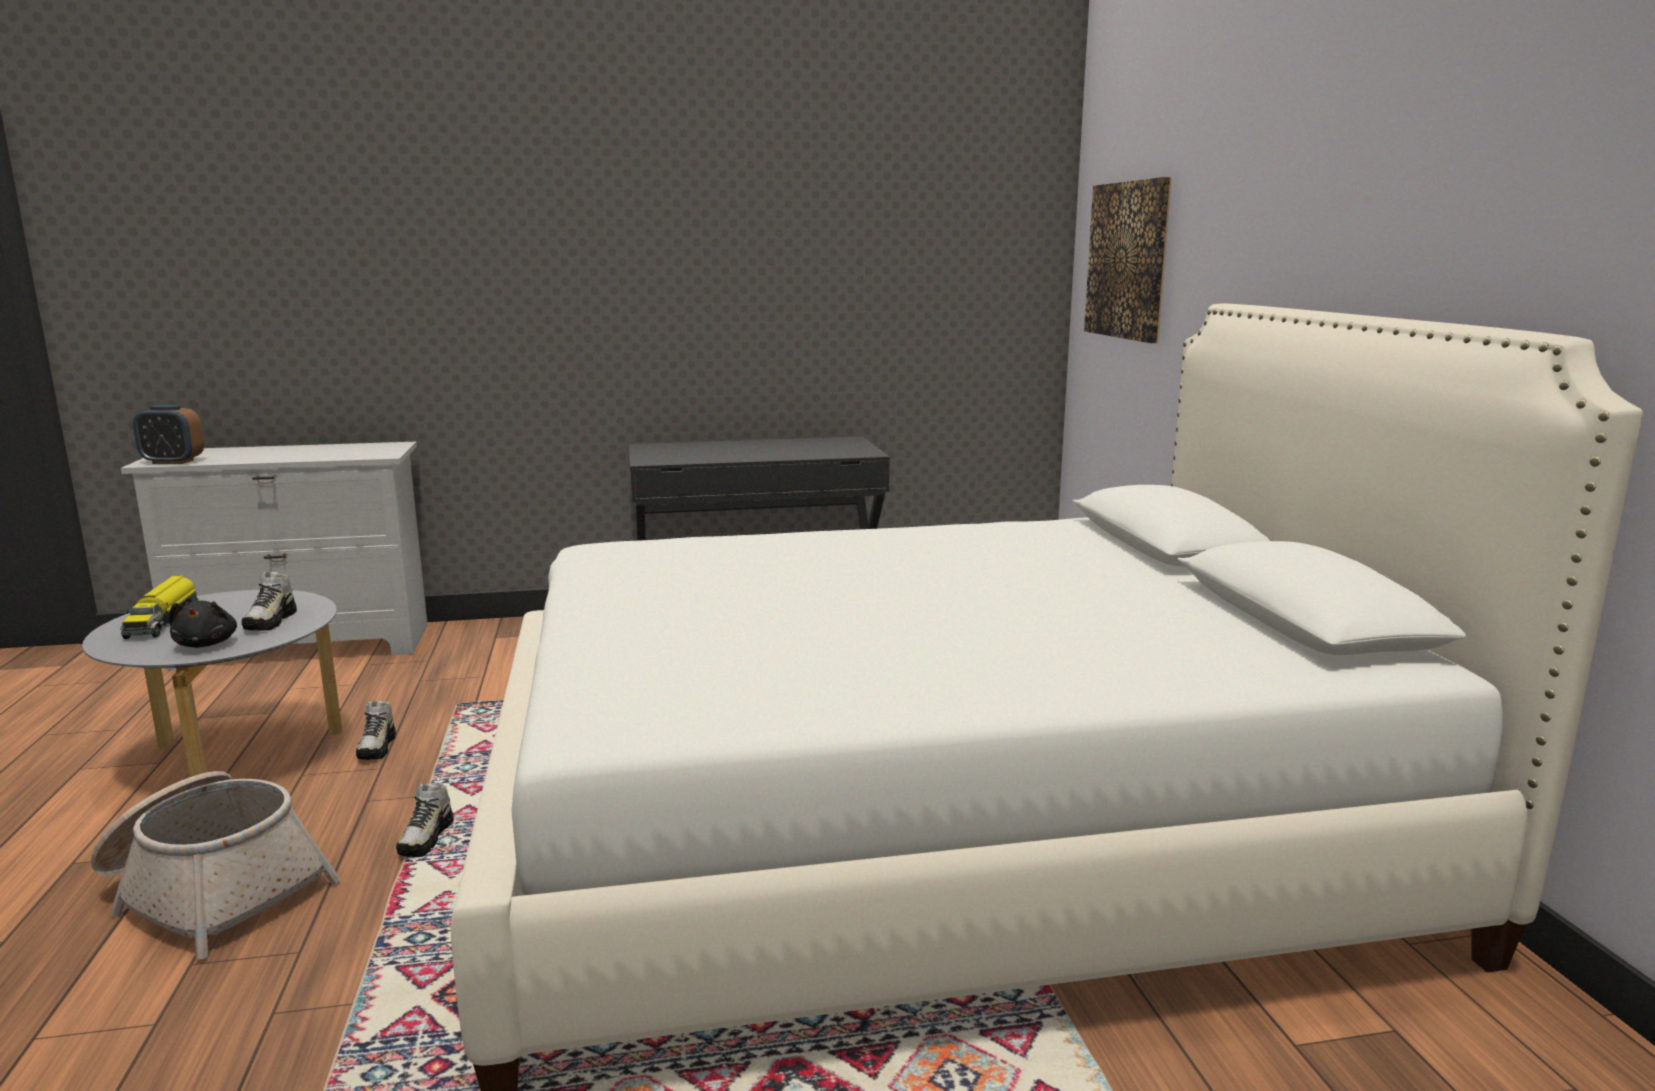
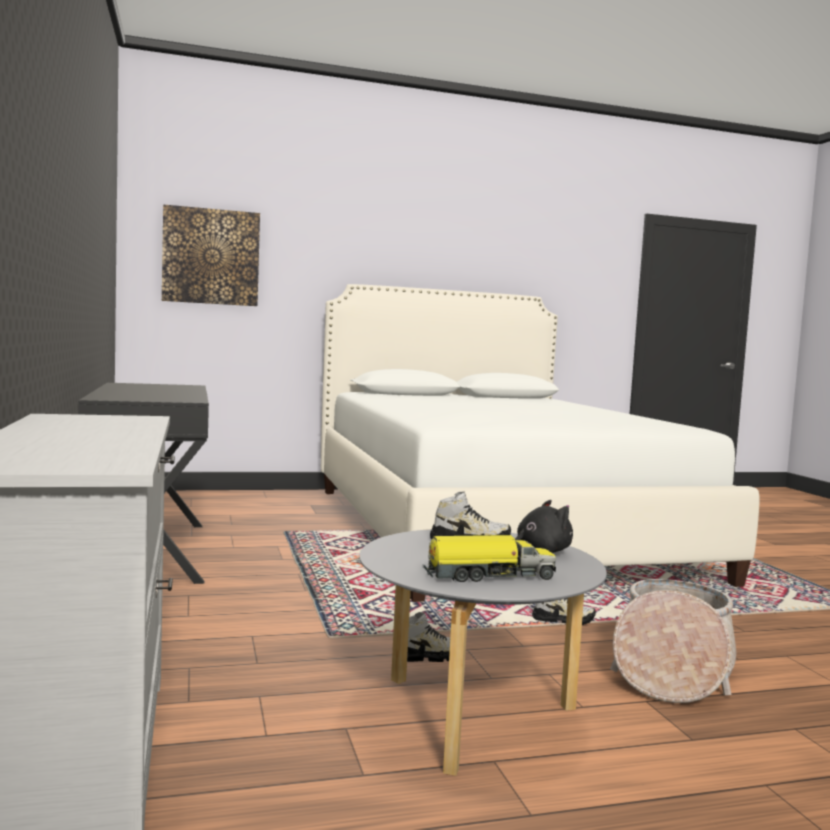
camera: 95 degrees left, 10 degrees down
(173, 462) = (116, 459): alarm clock -> none

